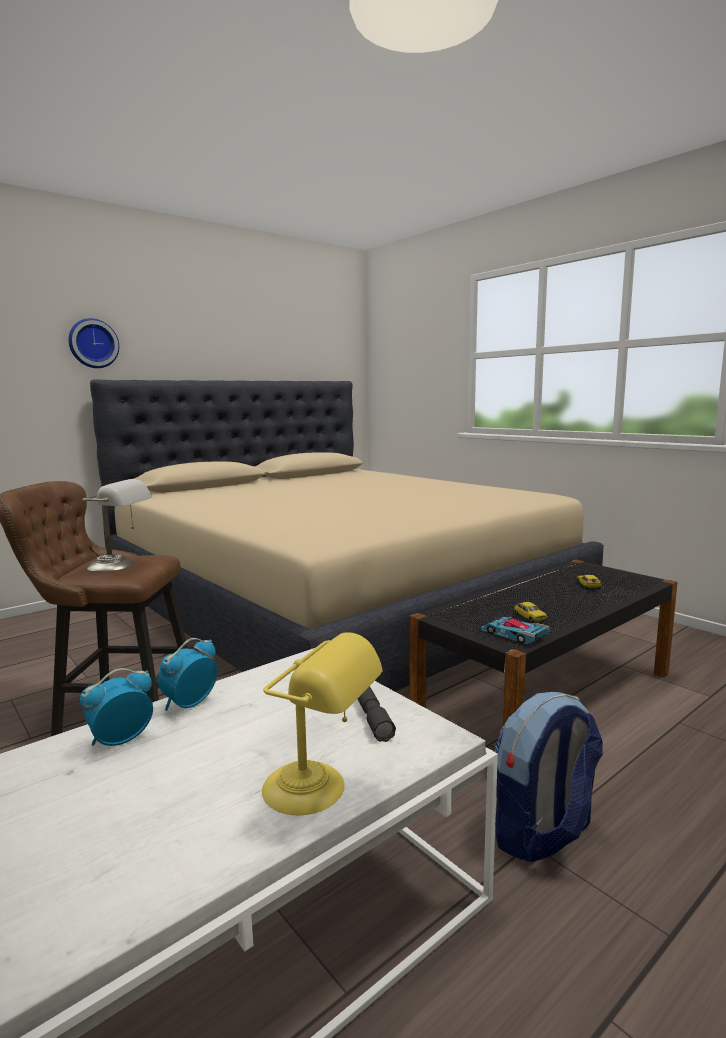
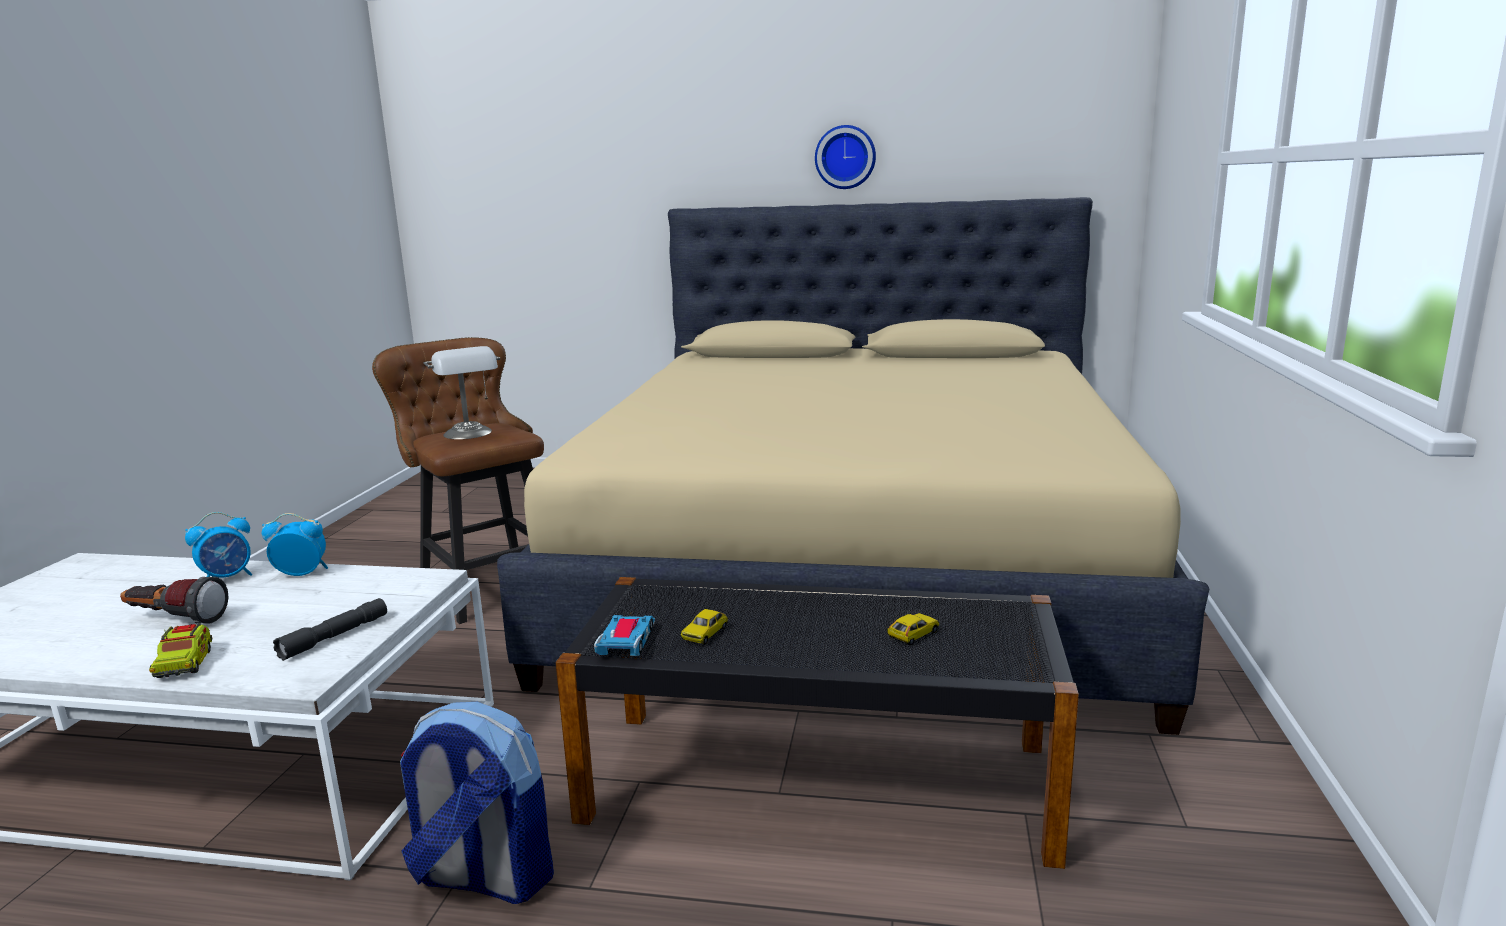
camera: 50 degrees right, 5 degrees up
(93, 343) = (683, 163): wall clock -> wall clock (845, 157)
(120, 740) = (228, 578): alarm clock -> alarm clock turned 135 degrees clockwise
(185, 783) = (174, 620): none -> flashlight
(320, 790) = (185, 663): yellow table lamp -> toy truck

